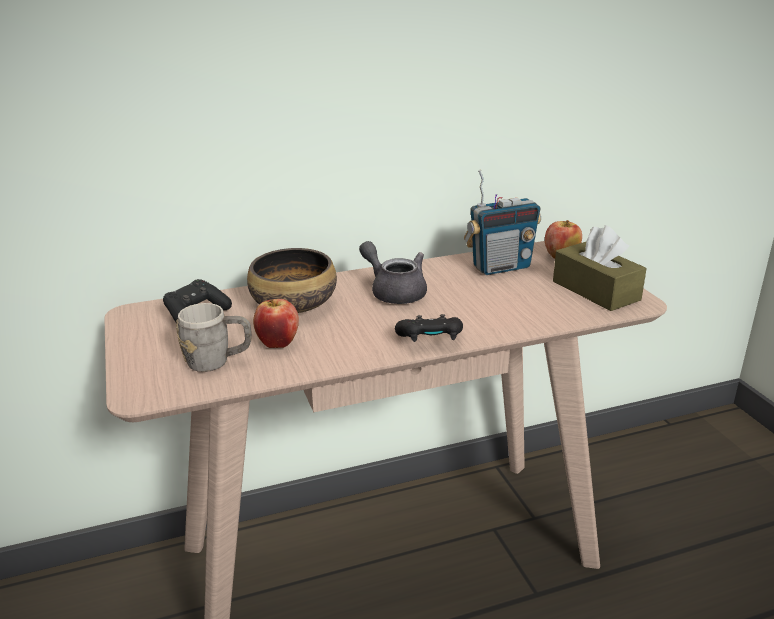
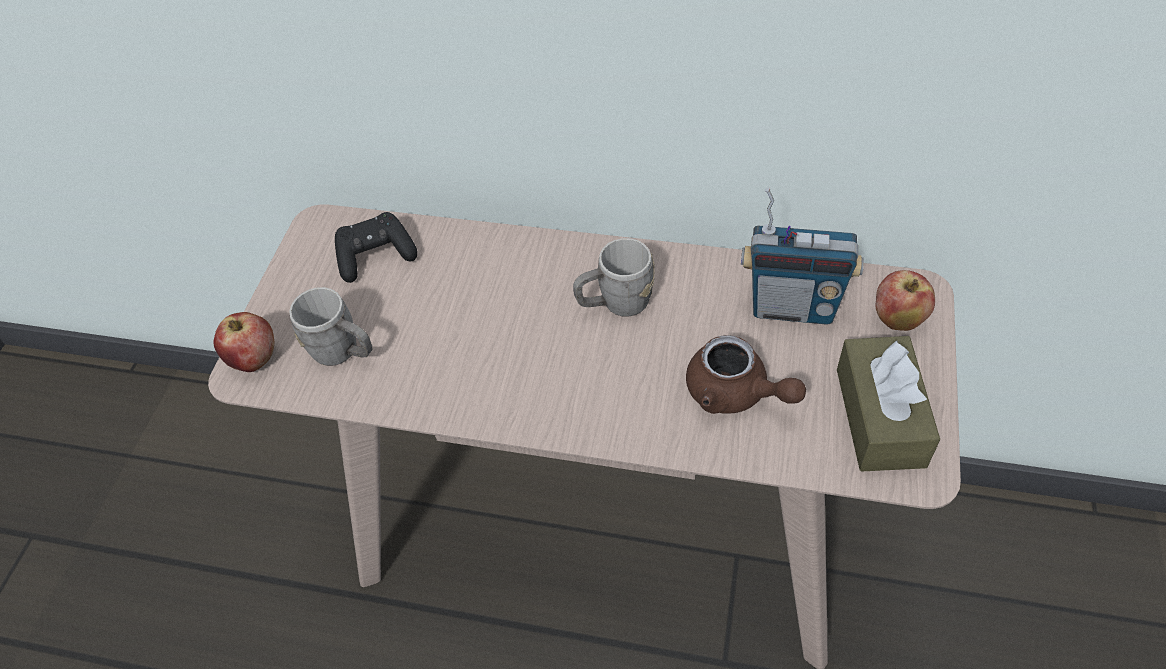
camera: 35 degrees right, 25 degrees up
(278, 343) = (421, 348): apple -> apple (255, 359)
(295, 304) = (488, 279): bowl -> none
(394, 292) = (615, 303): grey teapot -> grey mug
(430, 341) = (582, 423): black game controller -> none
(509, 304) = (735, 394): none -> brown teapot

